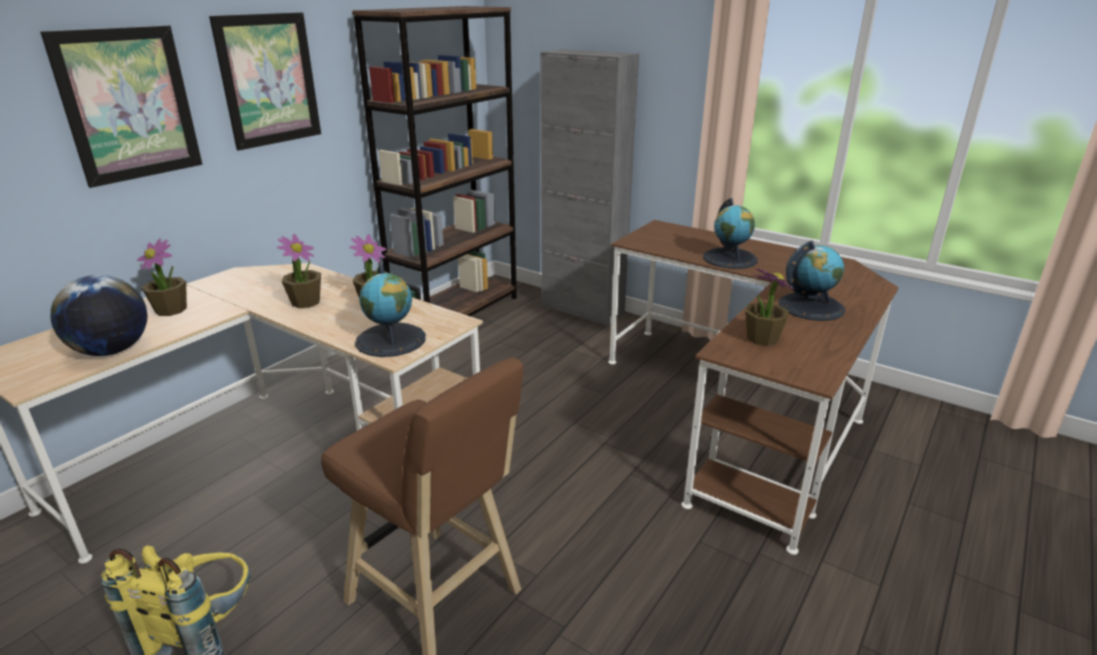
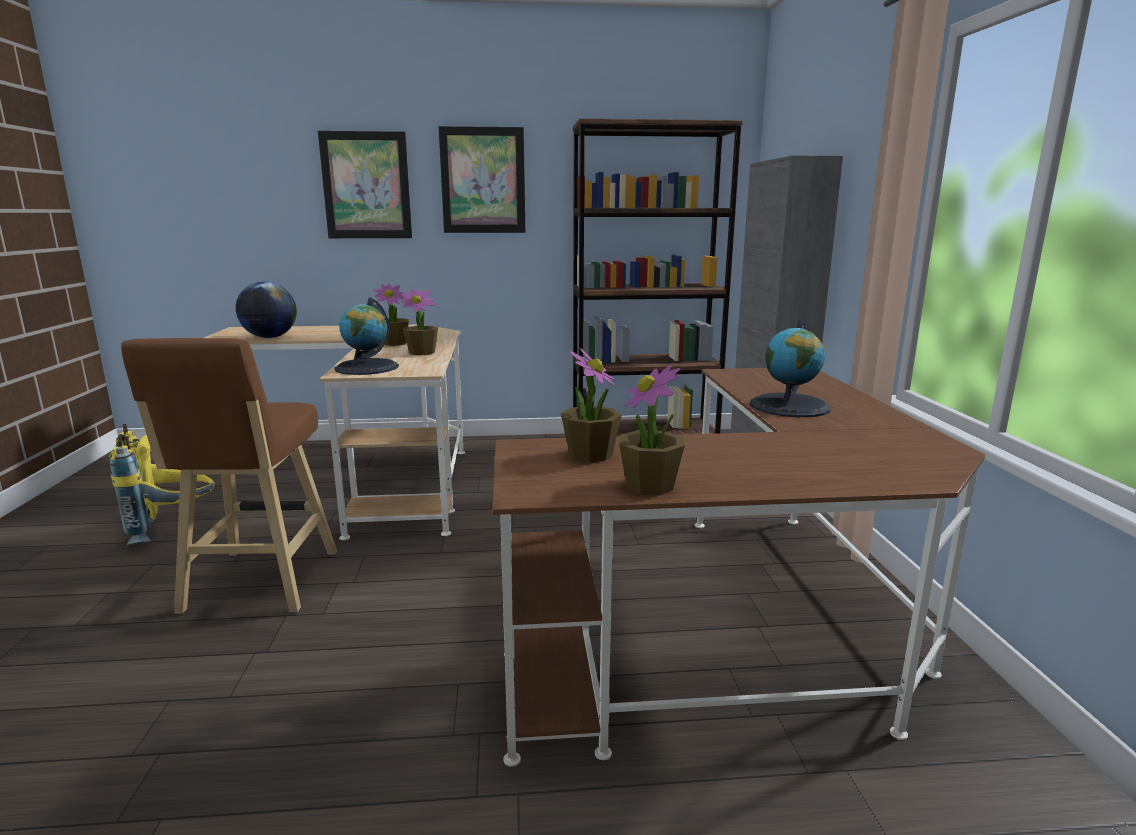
camera: 50 degrees right, 10 degrees down
(171, 310) = (338, 331): potted plant -> potted plant (650, 486)
(811, 306) = (741, 459): globe -> none

